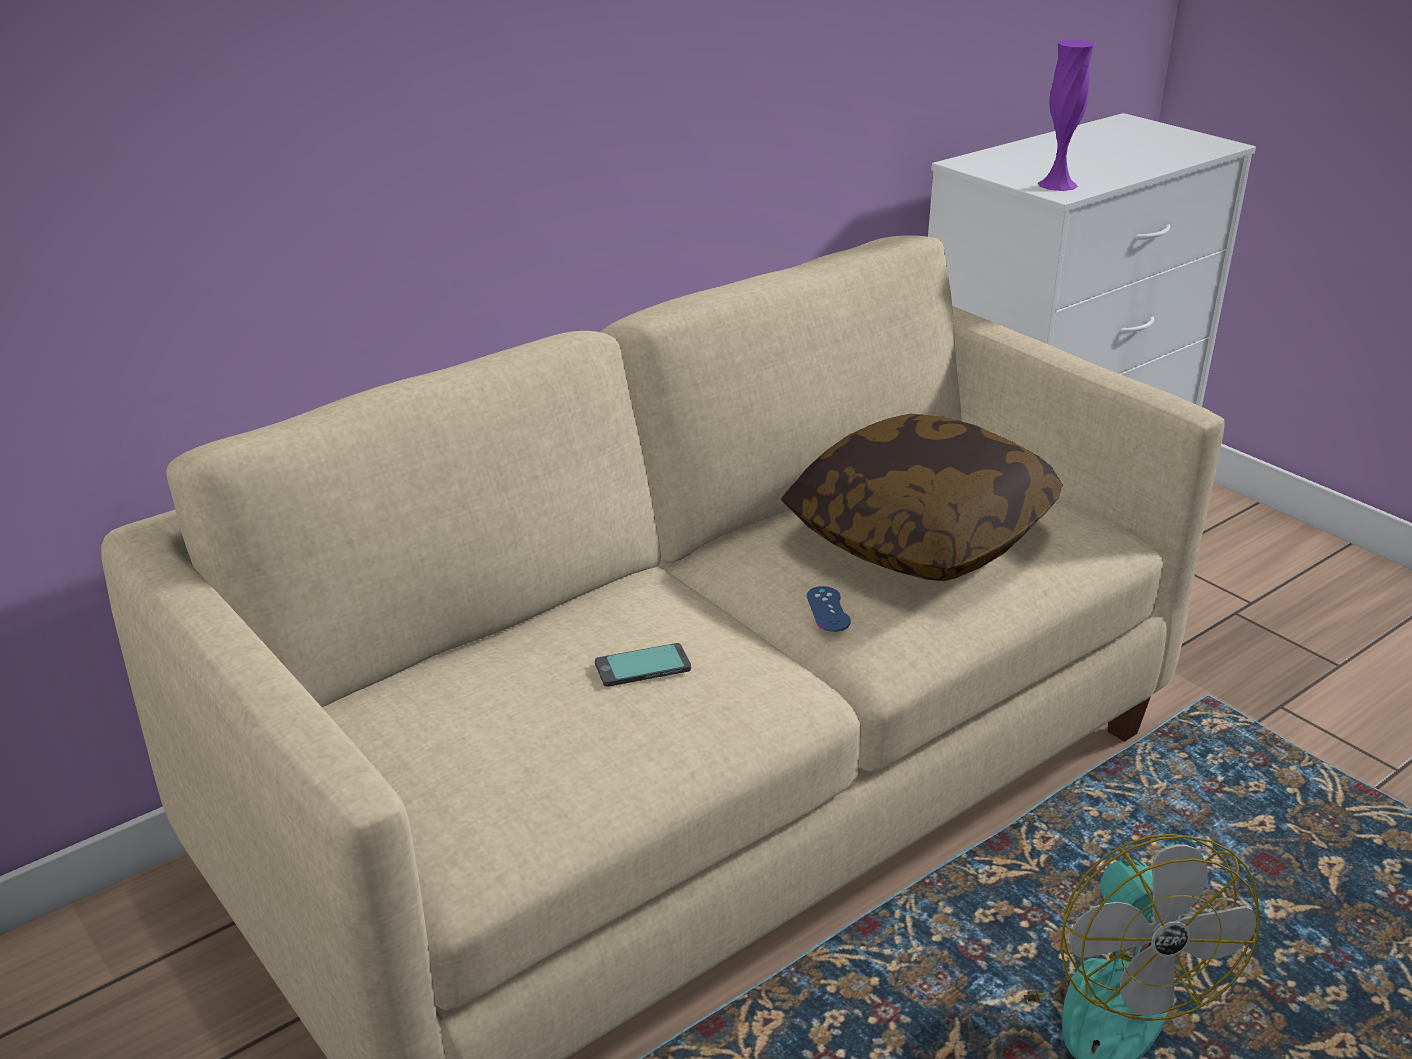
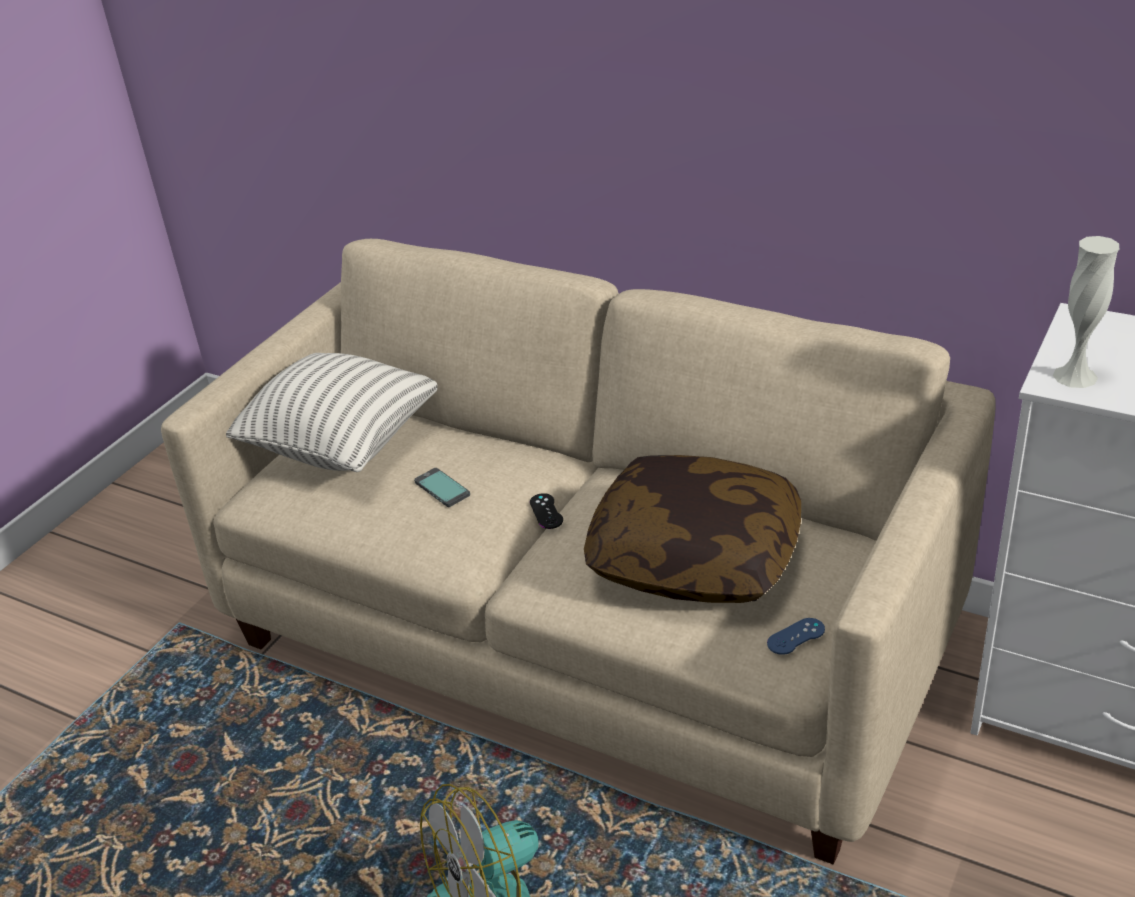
camera: 70 degrees right, 5 degrees up
(431, 738) = (341, 445): none -> pillow
(750, 608) = (546, 511): none -> black game controller
(828, 609) = (563, 543): blue game controller -> blue game controller (796, 636)
(1057, 184) = (1075, 376): purple vase -> white vase

